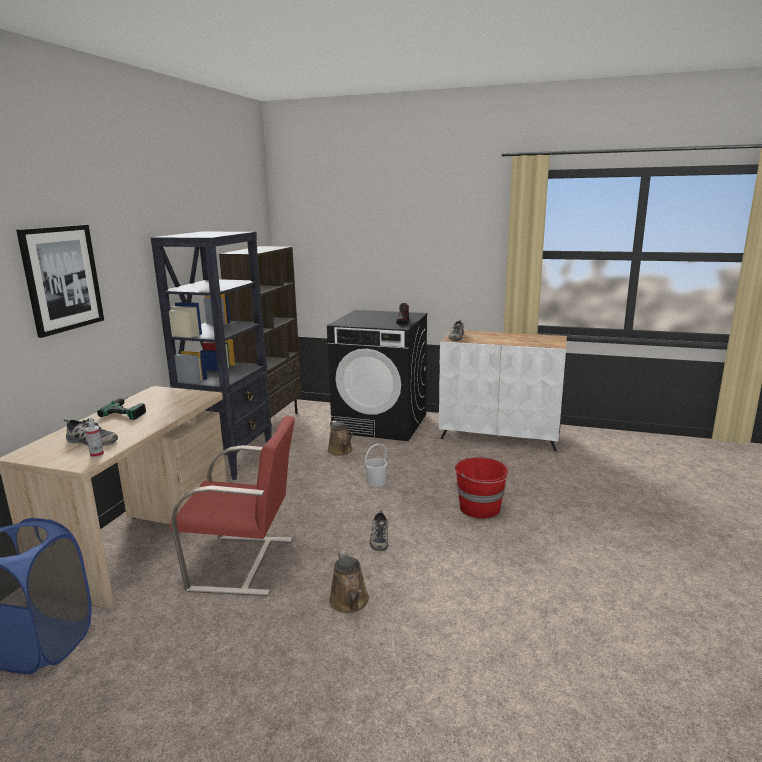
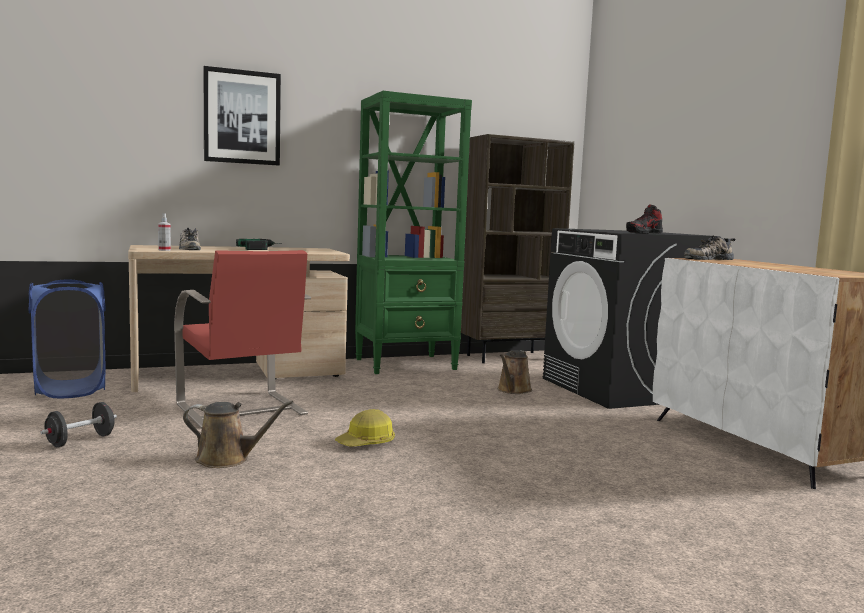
camera: 50 degrees right, 10 degrees down
(222, 669) = (80, 440): none -> black dumbbell
(230, 460) = (406, 364): black bookcase -> green bookcase
(350, 602) = (227, 459): brown watering can -> brown watering can turned 120 degrees counterclockwise
(376, 482) = (480, 417): white bucket -> none
(379, 538) = (366, 443): shoe -> hard hat
(480, 508) = (528, 475): red bucket -> none

